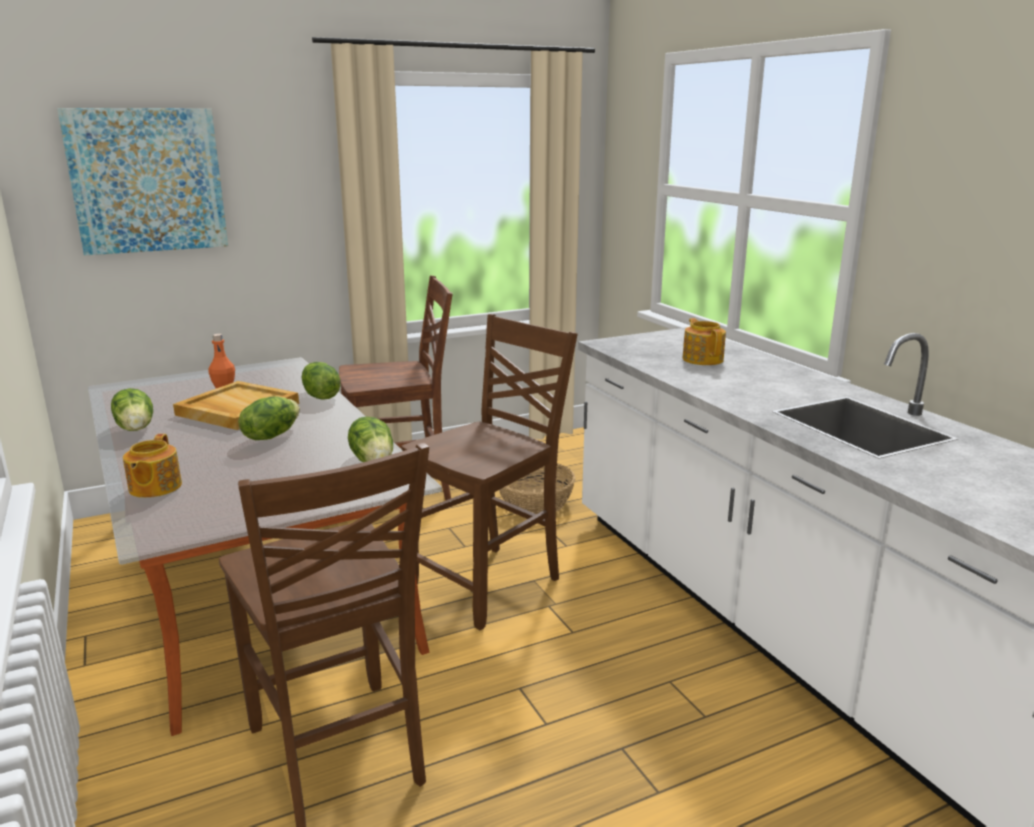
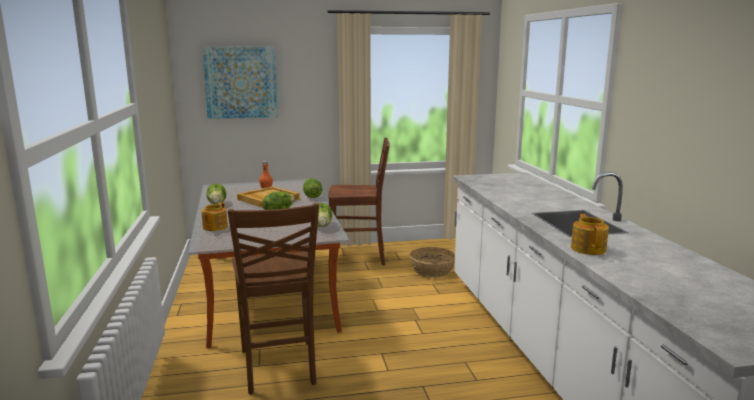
camera: 15 degrees right, 5 degrees down
(489, 584) = (387, 306): brown chair -> none
(702, 359) = (516, 187): teapot -> teapot (588, 248)

